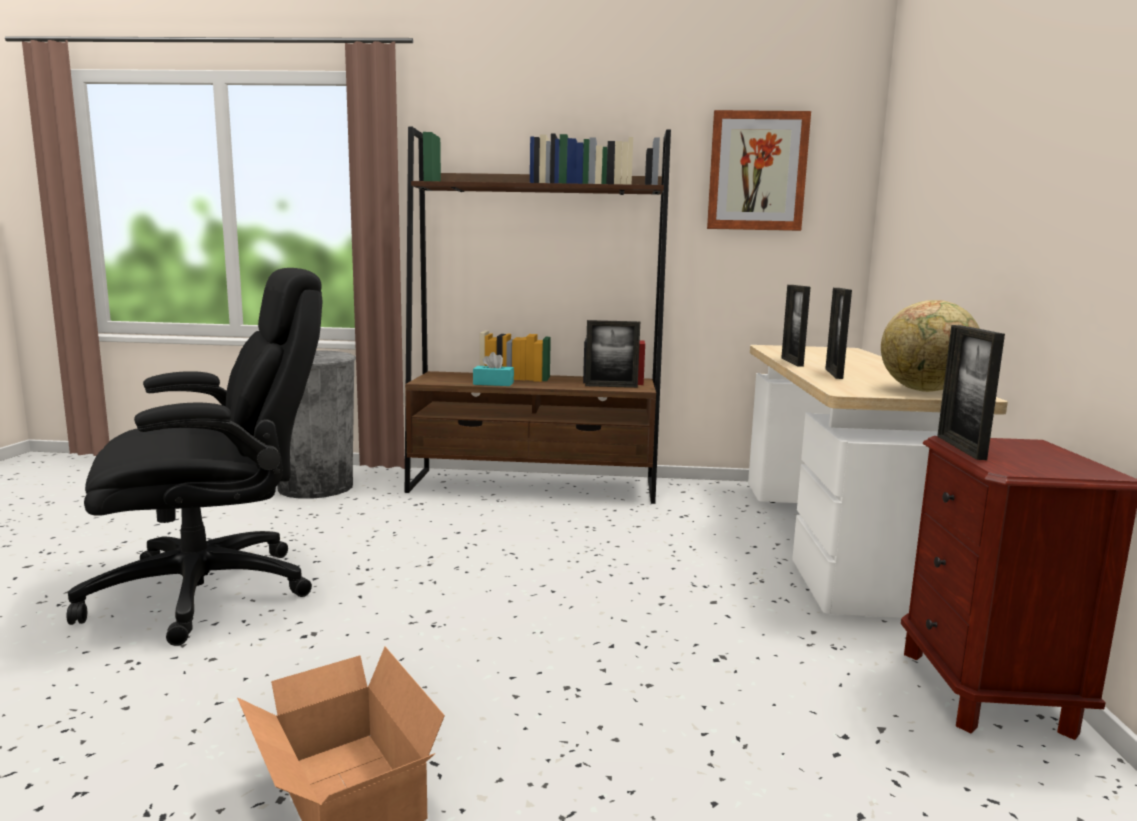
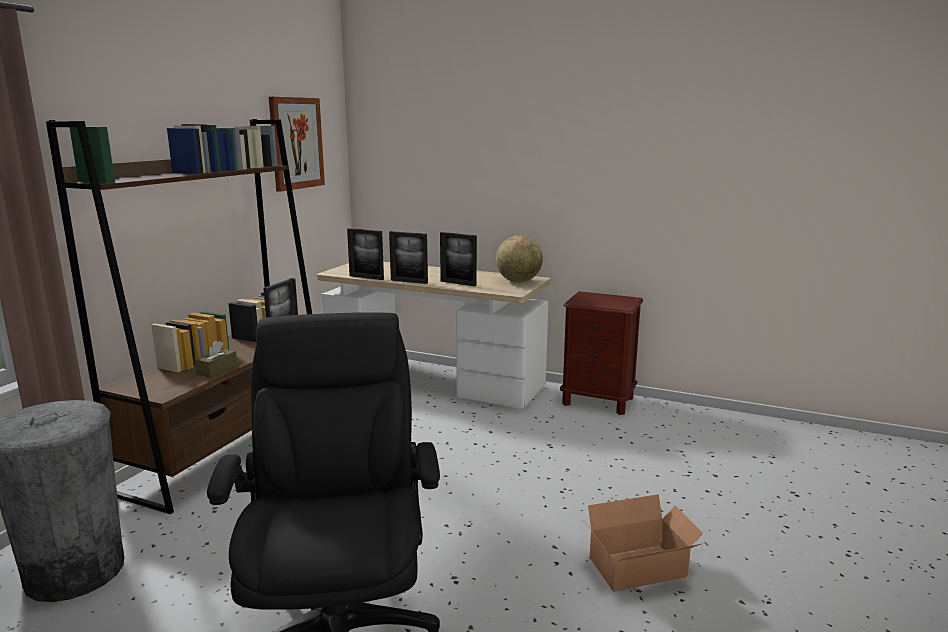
camera: 70 degrees left, 5 degrees up
(493, 383) = (217, 370): turquoise tissue box -> brown tissue box
(960, 447) = (589, 304): picture frame -> picture frame (366, 277)

